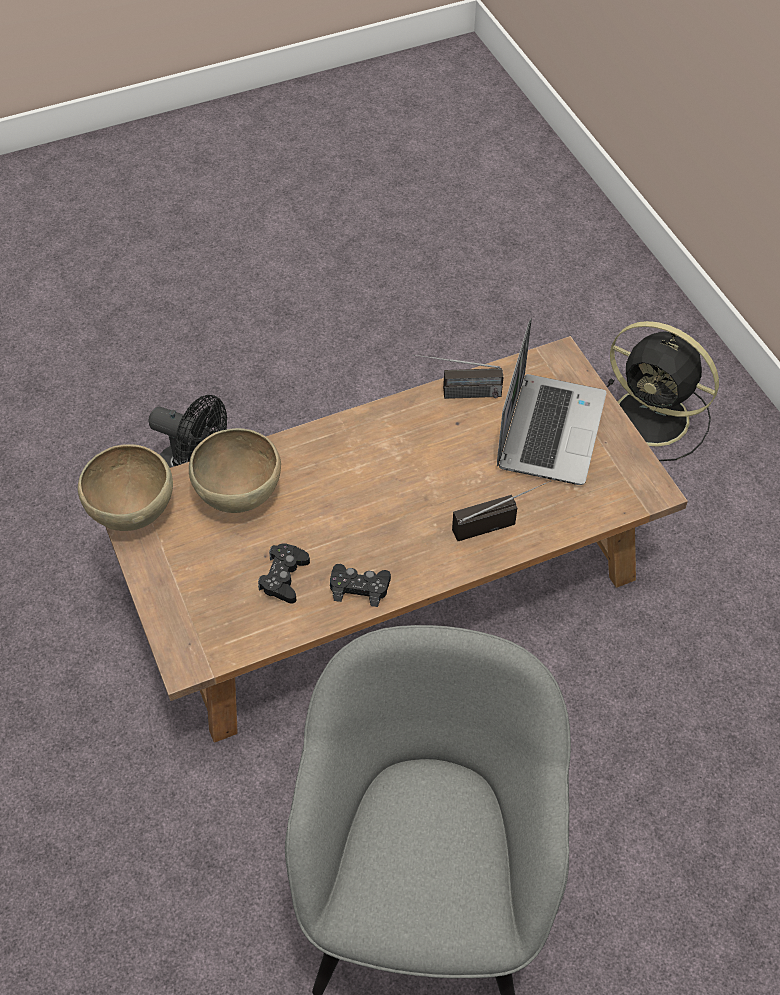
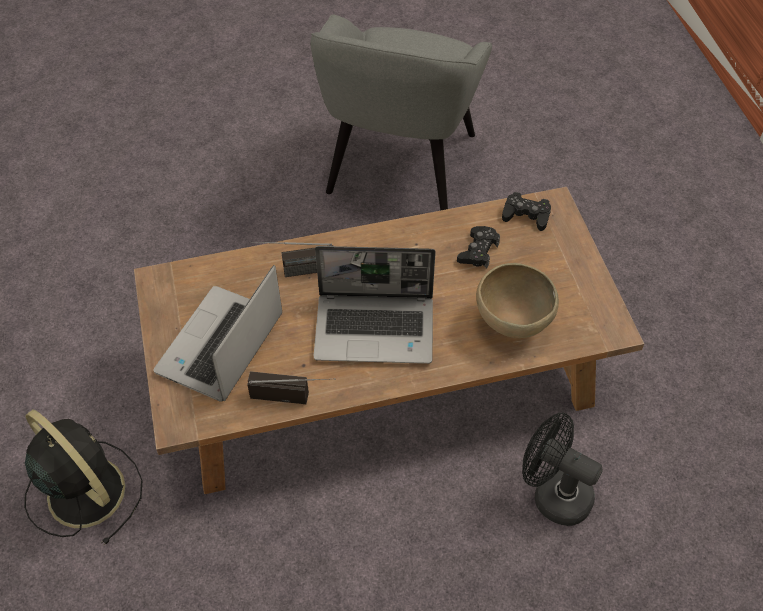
camera: 170 degrees left, 0 degrees up
(133, 512) = (606, 320): brown bowl -> none
(359, 588) = (419, 236): black game controller -> black game controller (526, 215)
(390, 469) = (376, 328): none -> laptop

